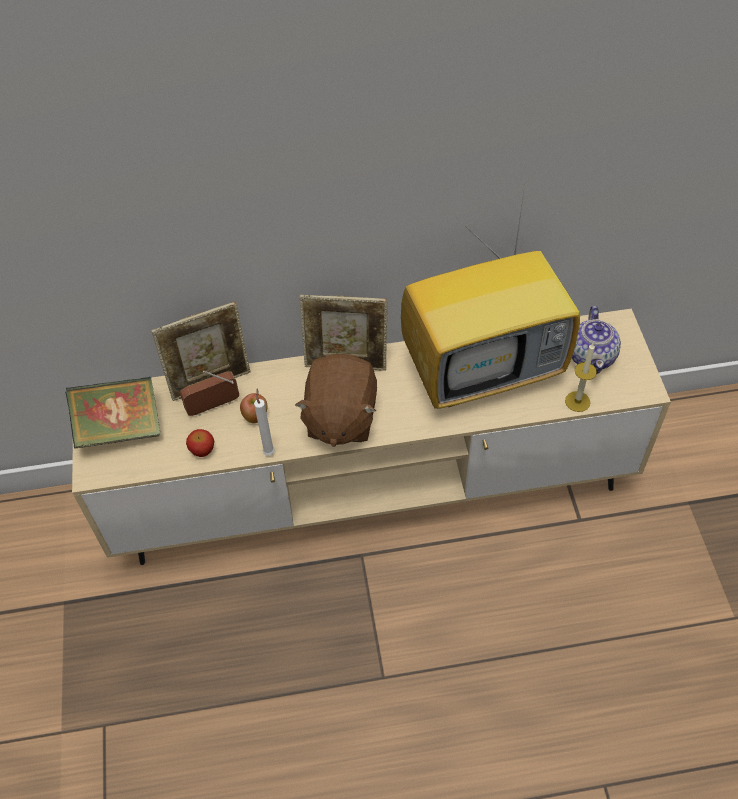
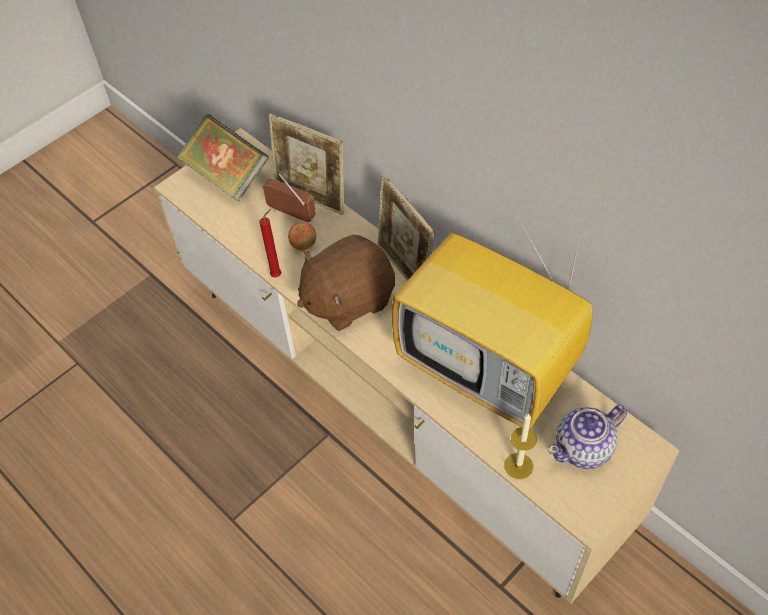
camera: 55 degrees right, 0 degrees up
(202, 450) = (246, 234): apple -> none
(269, 451) = (277, 274): white candle -> red candle

